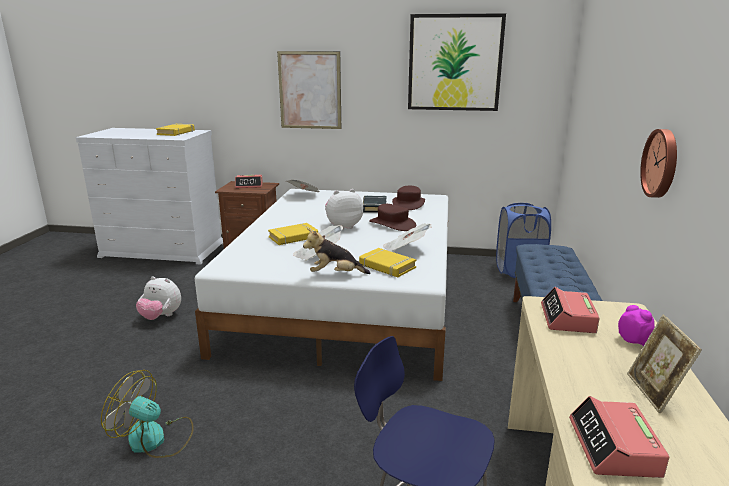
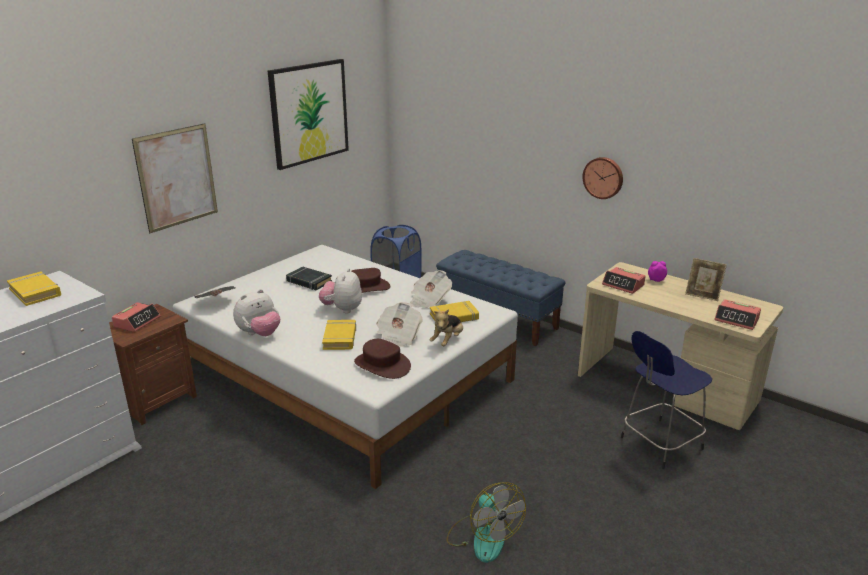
camera: 60 degrees left, 5 degrees up
(155, 439) = (483, 537): fan -> fan turned 75 degrees counterclockwise
(161, 316) = (254, 502): plush toy -> plush toy (259, 334)
(408, 204) = (323, 266): brown hat -> brown hat (382, 365)

